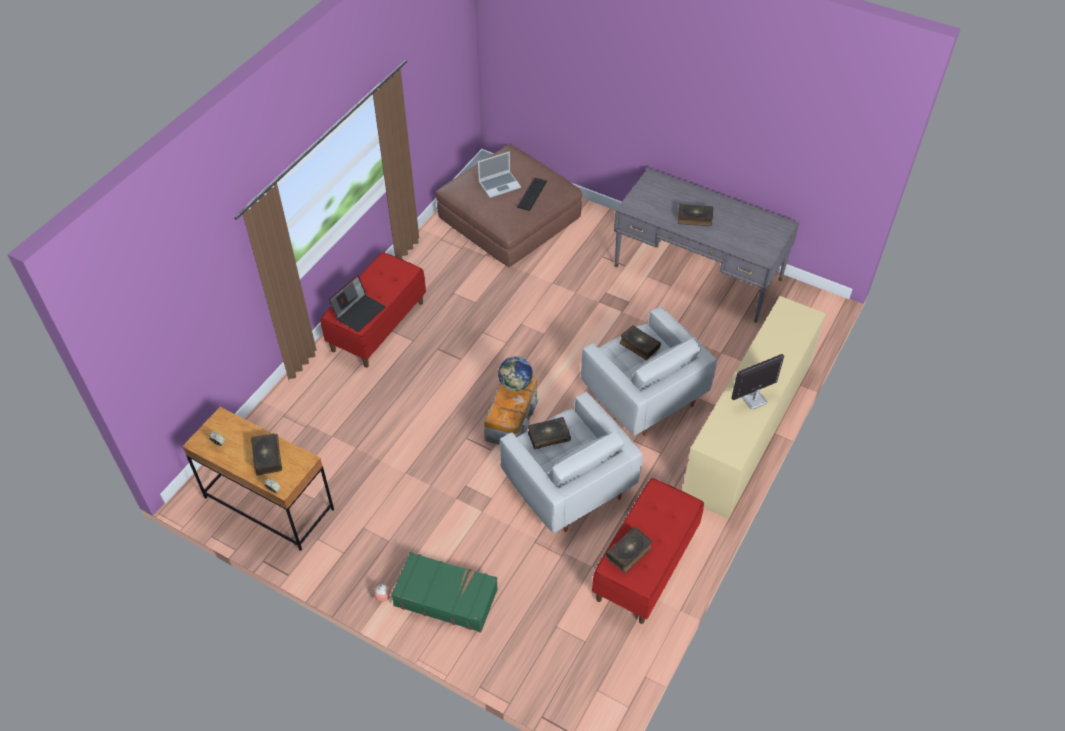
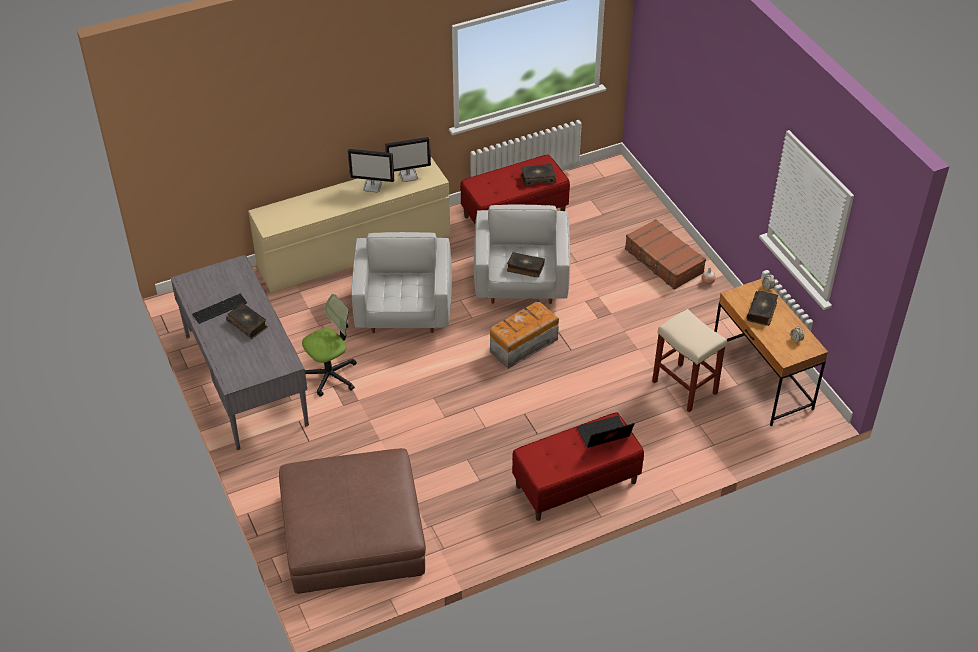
camera: 145 degrees left, 5 degrees down
(339, 456) = (683, 387): none -> beige stool
(445, 596) = (663, 261): green suitcase -> brown suitcase
(499, 185) = (358, 504): laptop -> none
(515, 384) = (511, 330): globe -> none
(533, 194) = (336, 475): keyboard -> keyboard (218, 308)
(639, 345) = (392, 293): book -> none
(640, 308) = (330, 375): none -> office chair
(735, 432) = (408, 175): none -> monitor

